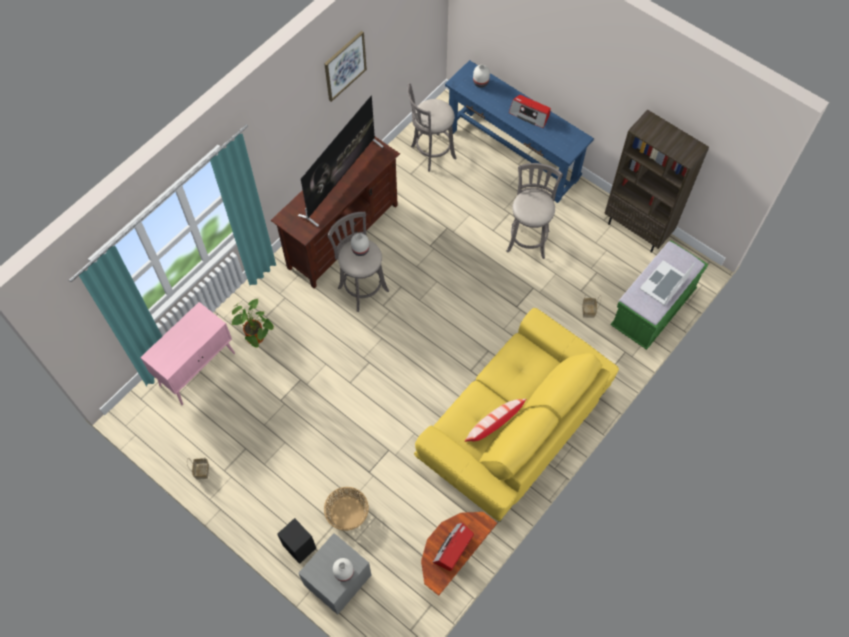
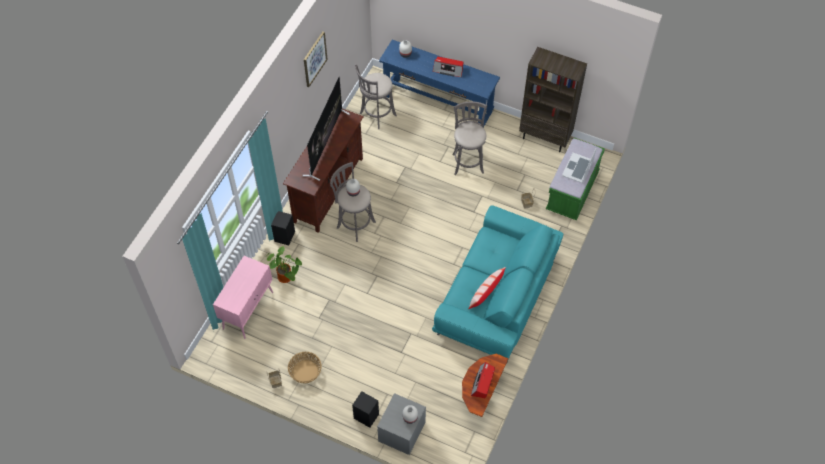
camera: 15 degrees left, 5 degrees down
(272, 283) = (285, 236): none -> black speaker
(347, 512) = (394, 384): basket -> basket (305, 371)
(513, 426) = (496, 295): yellow sofa -> turquoise sofa

